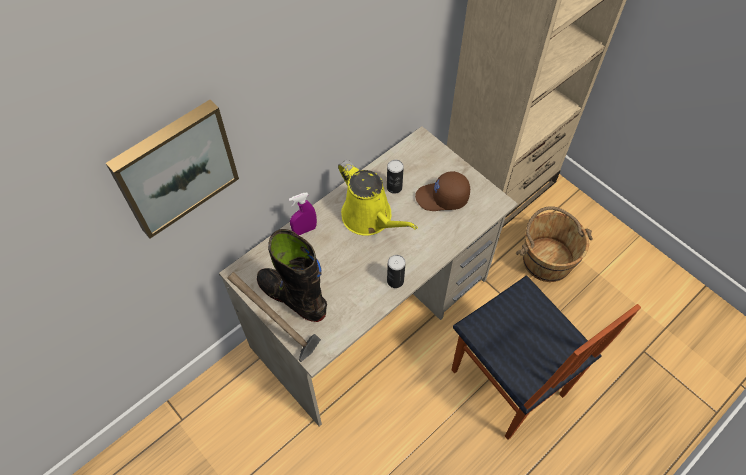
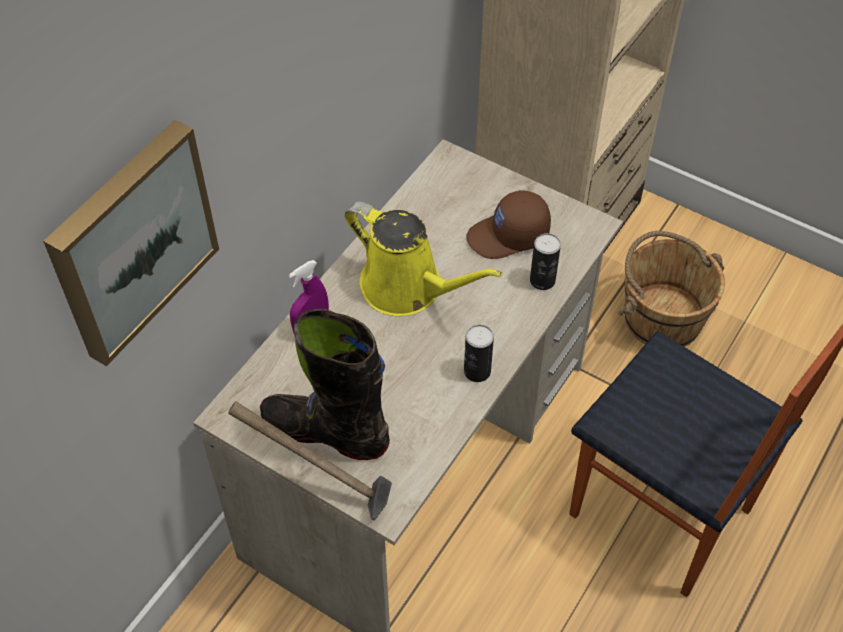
camera: 15 degrees left, 5 degrees down
(394, 187) = (430, 236): can -> can (542, 280)

